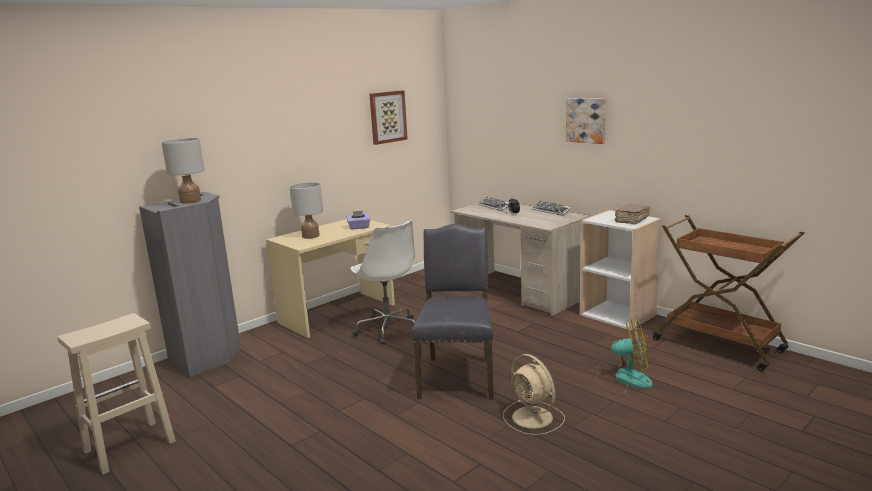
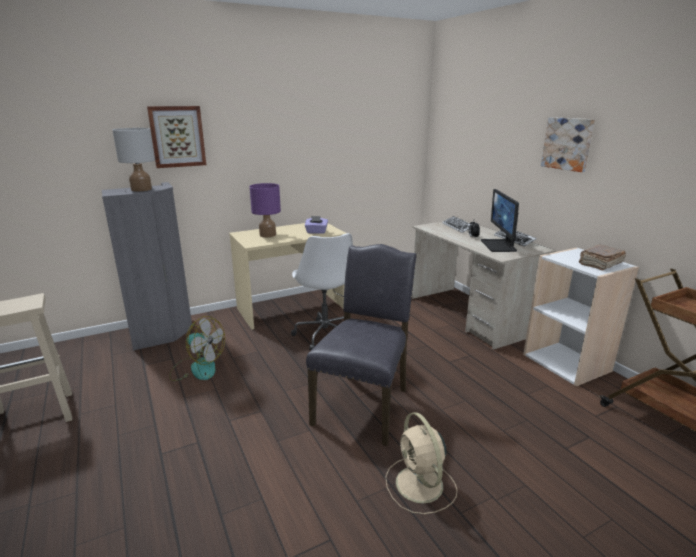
camera: 15 degrees right, 5 degrees up
(310, 236) = (267, 235): grey table lamp -> purple table lamp
(387, 117) = (366, 127): picture -> picture (177, 136)
(541, 218) = (499, 245): none -> monitor
(623, 379) = (547, 455): fan -> fan (197, 368)

